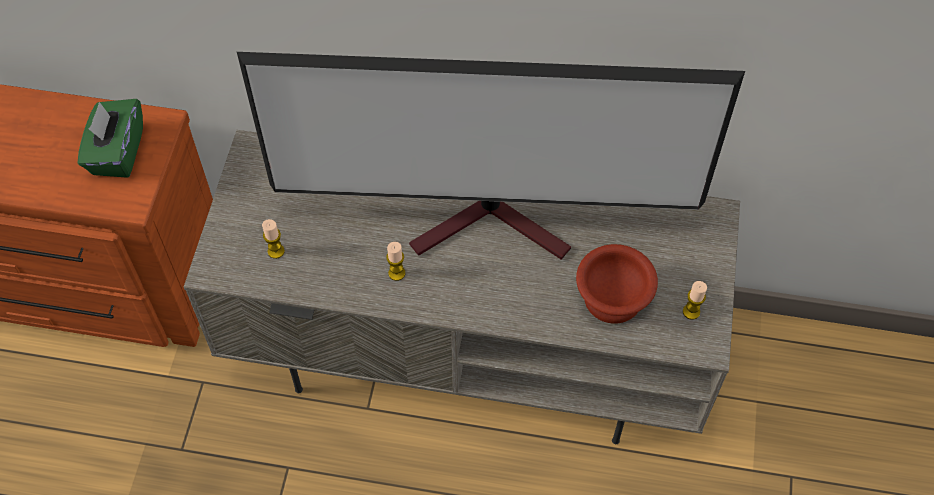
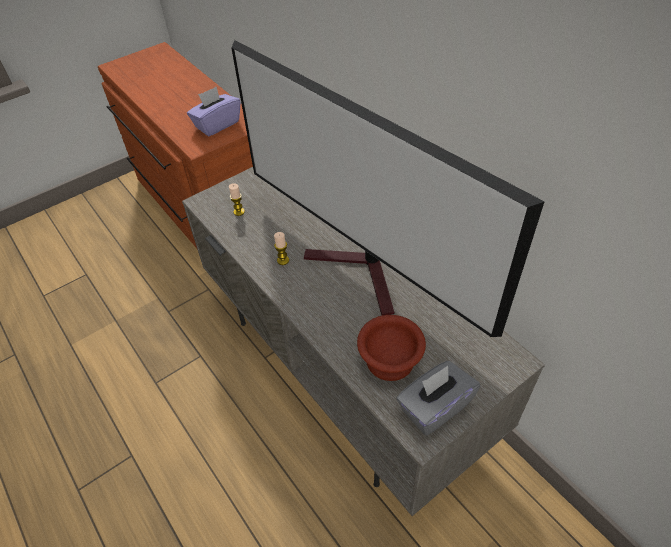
camera: 45 degrees right, 10 degrees down
(117, 152) = (217, 124): green tissue box -> purple tissue box
(691, 311) = (434, 407): candle -> grey tissue box

